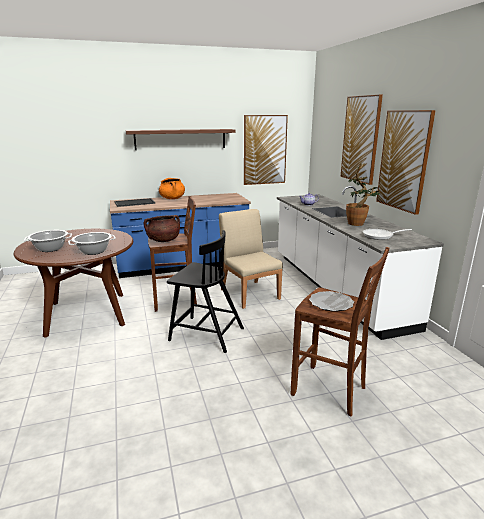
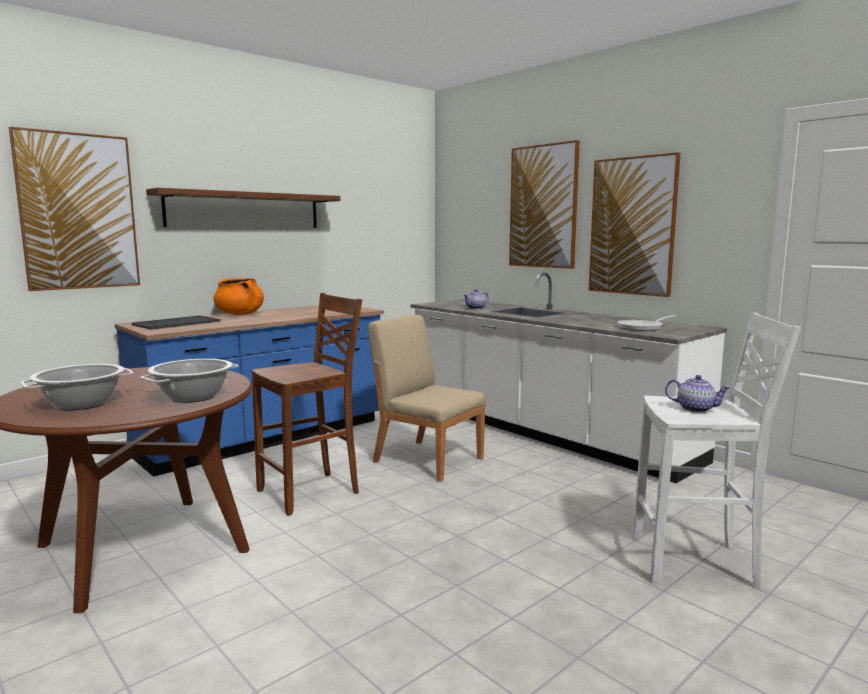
camera: 25 degrees left, 10 degrees down
(163, 240) = (294, 373): brown cooking pot -> none
(205, 334) = (420, 530): black chair -> none
(264, 150) = (374, 233): picture -> picture (78, 212)
(330, 391) = (696, 563): brown stool -> white stool
(331, 303) = (696, 409): plate -> teapot
(359, 223) = (587, 319): potted plant -> none

